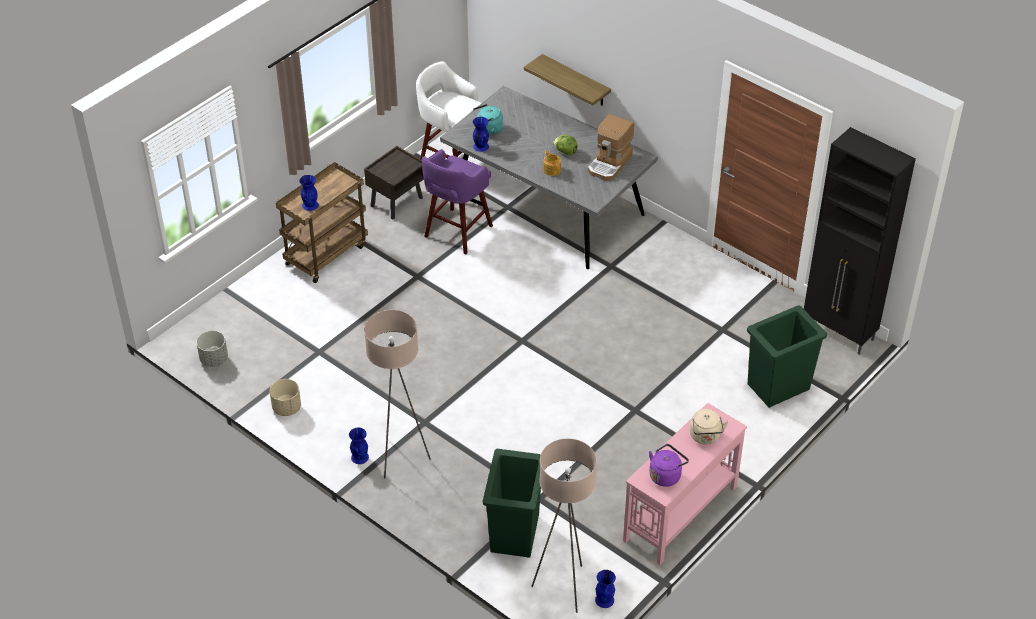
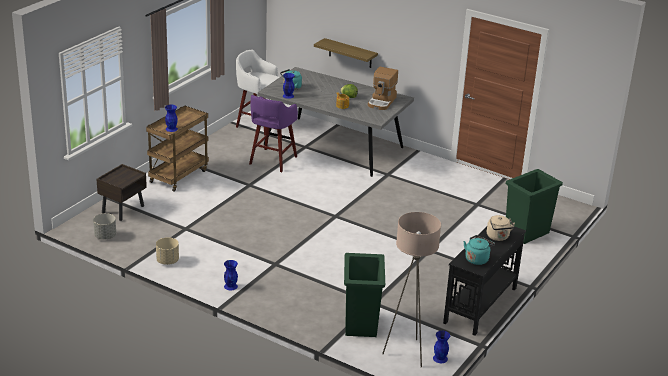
camera: 10 degrees left, 15 degrees down
(397, 201) = (224, 146): brown nightstand -> brown nightstand (123, 209)
(400, 457) = (262, 285): beige floor lamp -> none
(666, 475) = (477, 259): purple kettle -> turquoise kettle
(679, 513) = (480, 305): pink console table -> black console table
(839, 333) = (559, 202): black cabinet -> none

